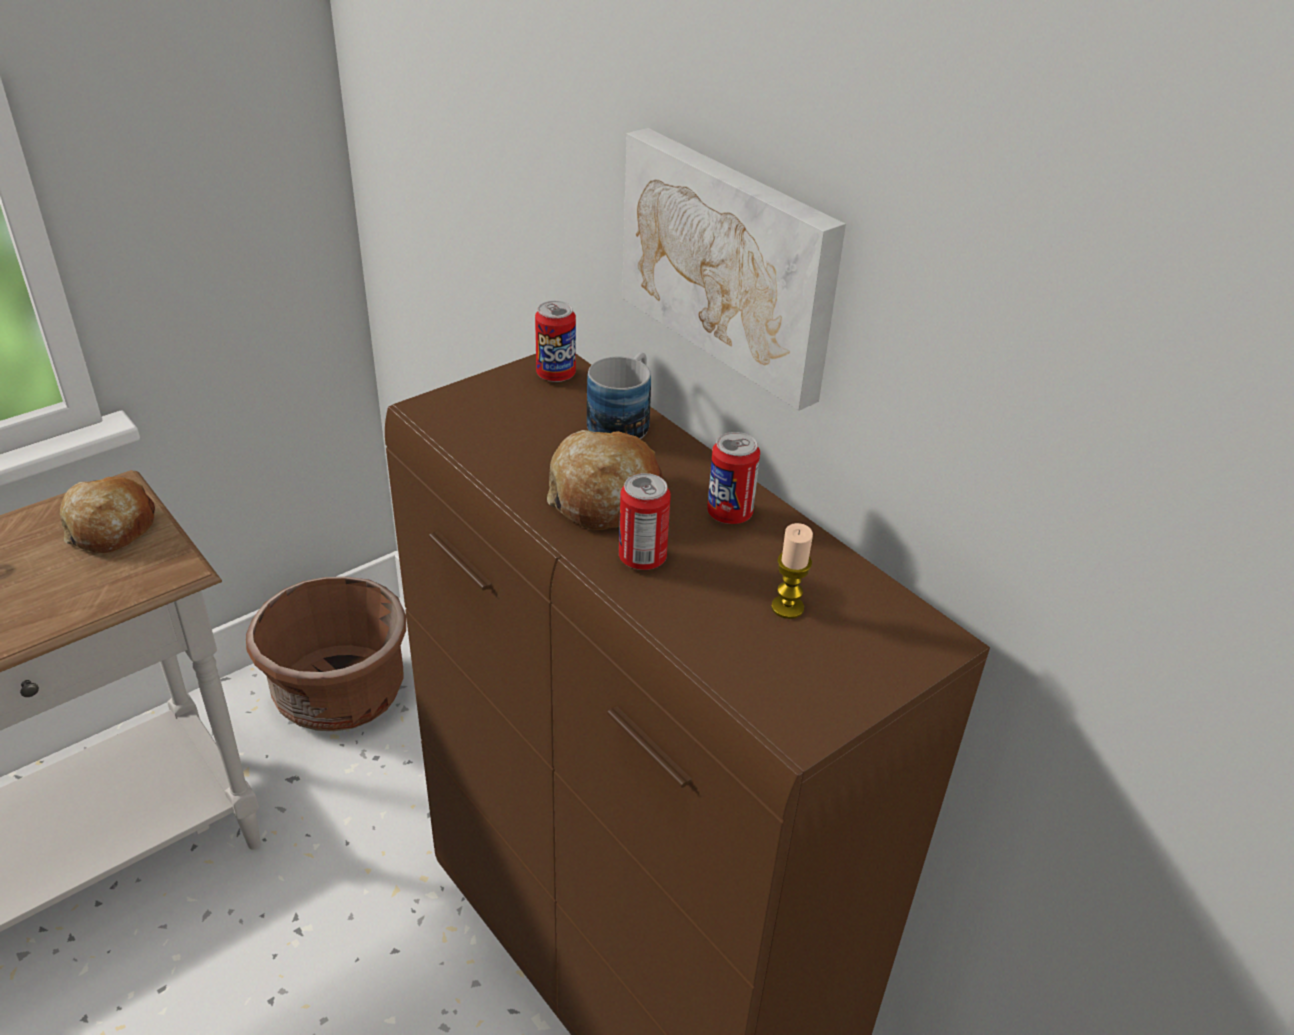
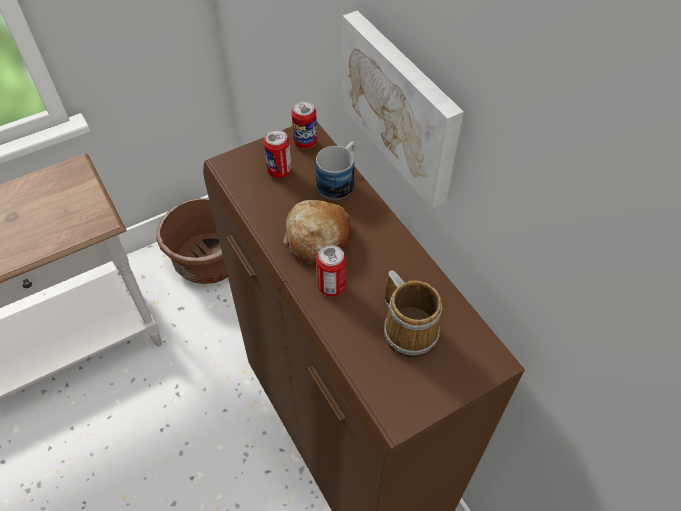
camera: 10 degrees right, 15 degrees up
(110, 527) = (69, 192): bread -> none
(729, 514) = (389, 257): can -> can (279, 171)
(787, 607) = (409, 330): candle -> mug

